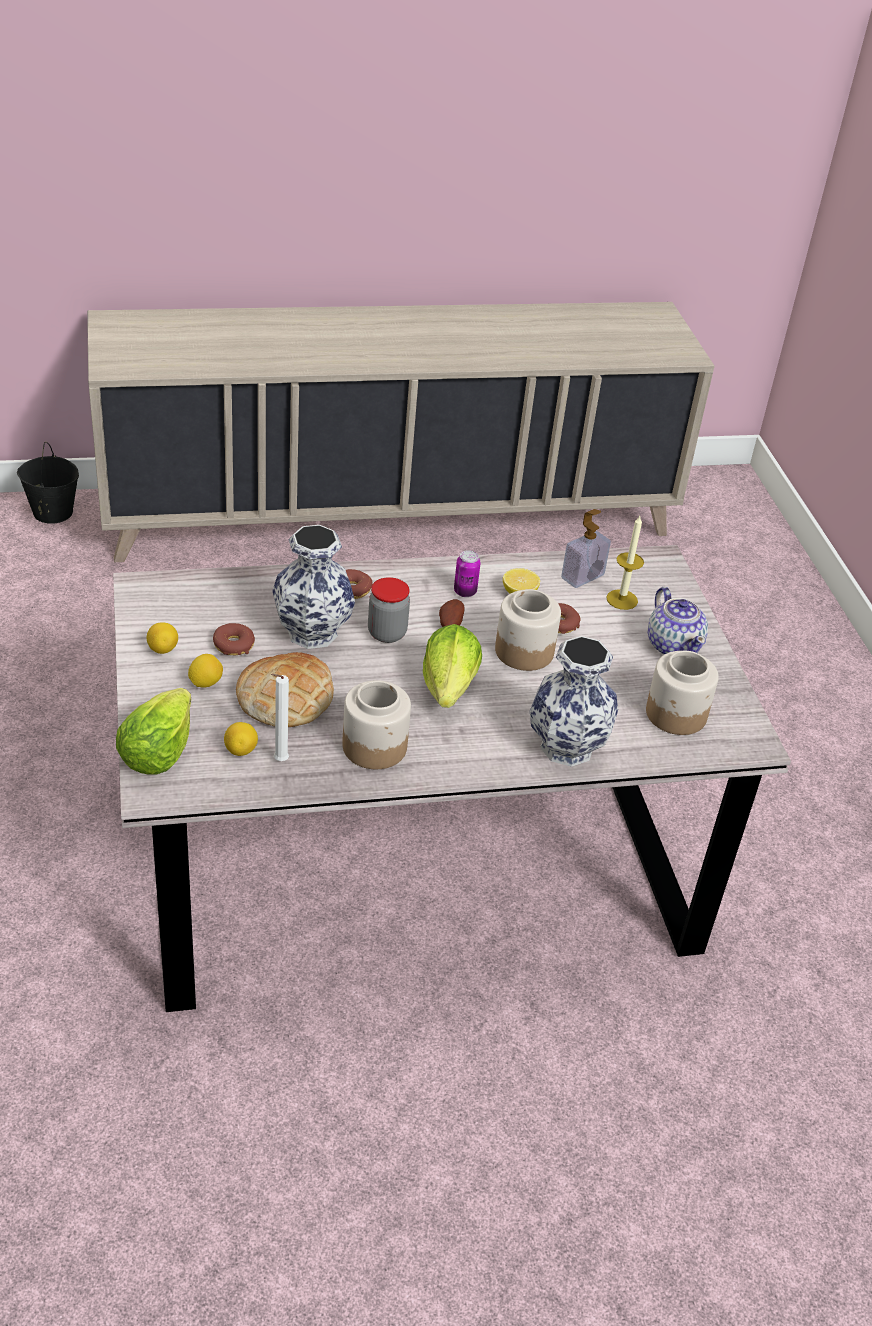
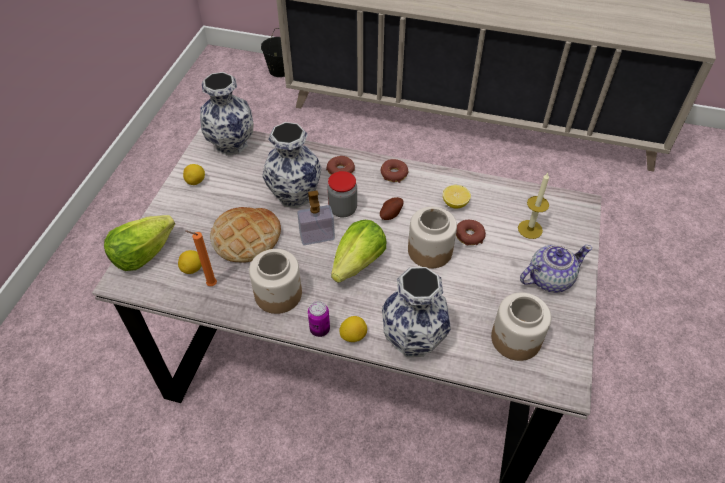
camera: 30 degrees right, 10 degrees up
(177, 593) = (231, 144): none -> vase
(205, 683) = (205, 212): lemon -> lemon (353, 335)
(233, 645) = (240, 190): donut -> donut (394, 174)
(278, 761) = (210, 284): white candle -> orange candle
(465, 592) = (416, 192): can -> can (320, 329)
(582, 576) = (510, 202): soap dispenser -> soap dispenser (317, 236)
(673, 645) = (549, 279): teapot -> teapot turned 120 degrees counterclockwise

